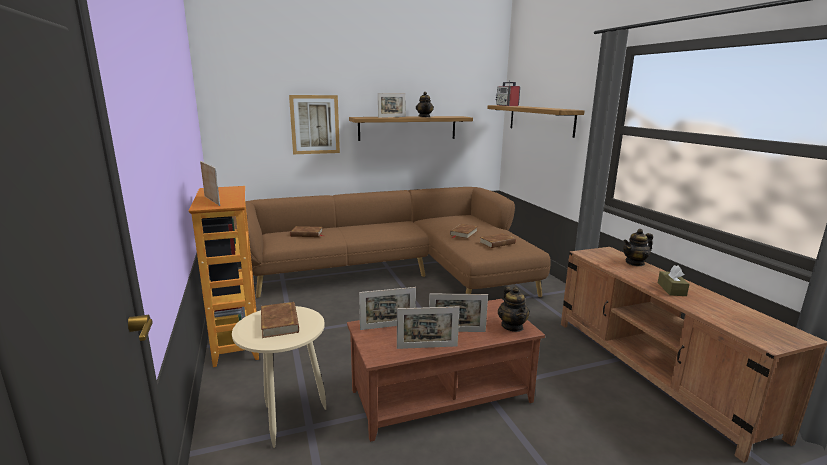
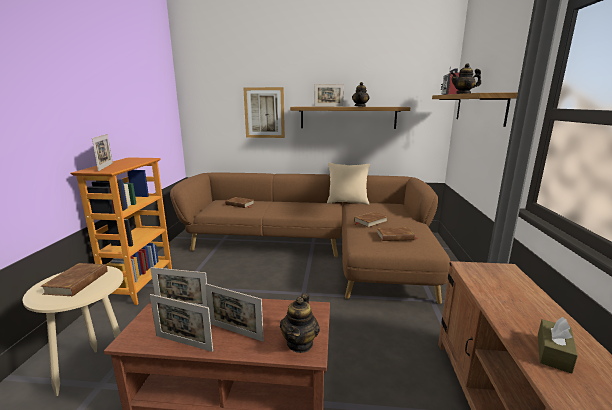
camera: 25 degrees right, 0 degrees up
(418, 219) = (347, 202): none -> beige pillow
(635, 263) = (530, 294): teapot -> teapot (463, 94)

